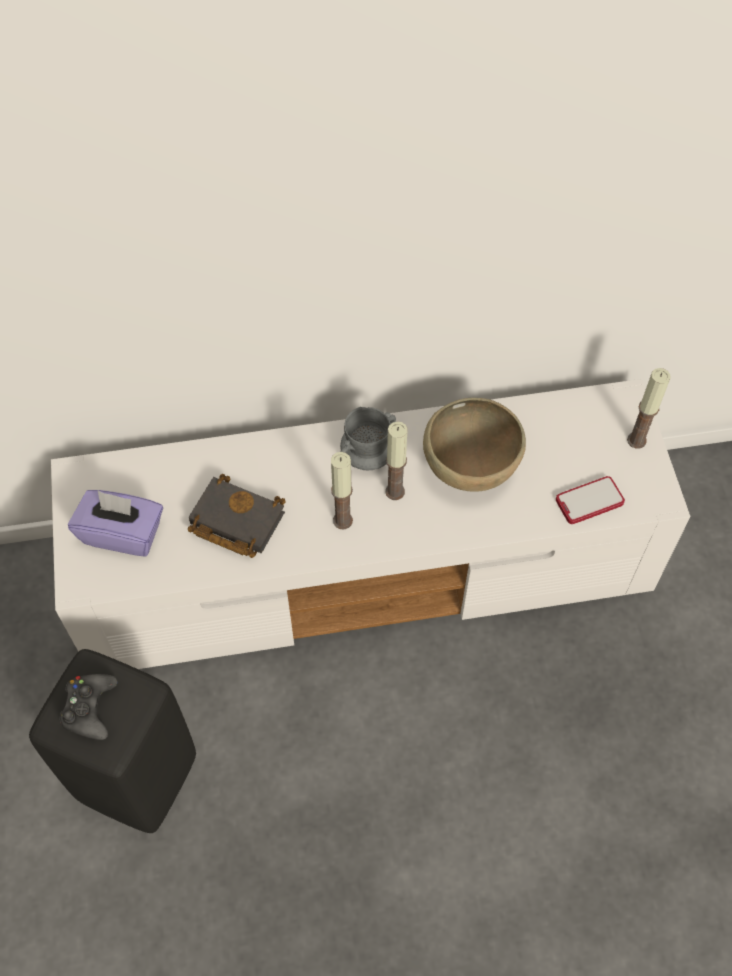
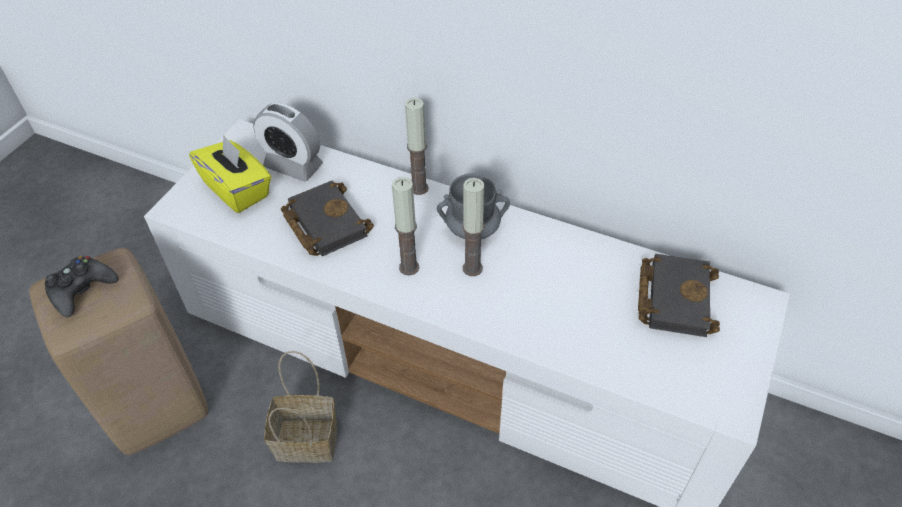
camera: 35 degrees right, 10 degrees down
(123, 533) = (238, 190): purple tissue box -> yellow tissue box
(137, 774) = (158, 404): black stool -> beige stool
(153, 480) = (293, 166): none -> alarm clock
(301, 717) = (309, 439): none -> basket
(470, 470) = (555, 286): brown bowl -> none
(563, 429) = (673, 297): none -> black book
(589, 501) = (652, 372): phone -> none
(636, 440) = (744, 344): candle -> candle (419, 188)

